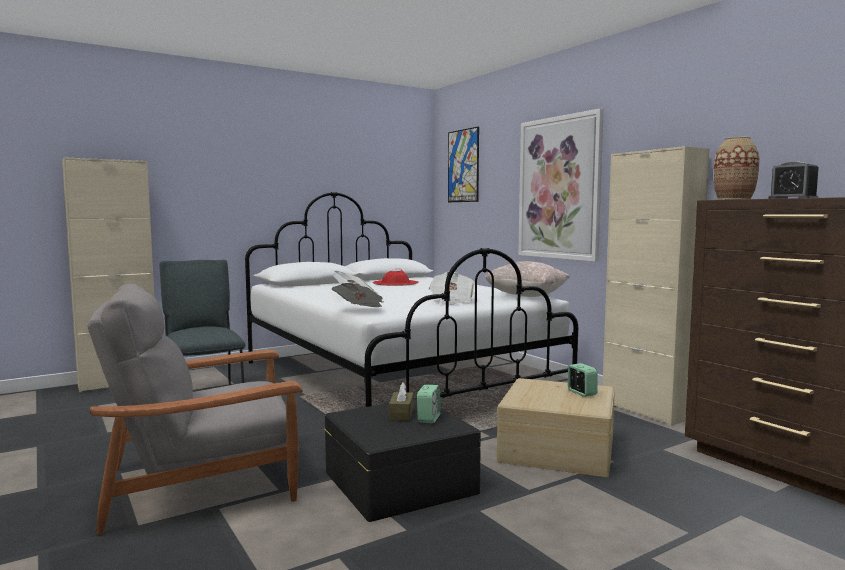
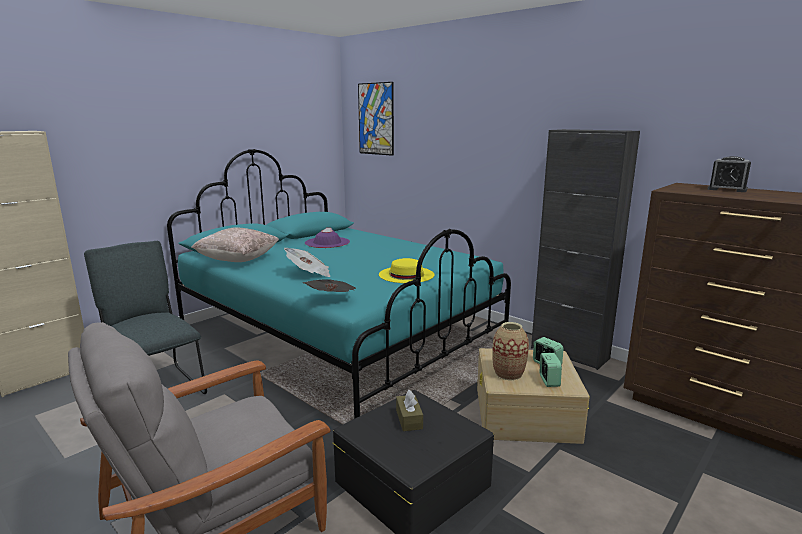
camera: 15 degrees left, 10 degrees up
(395, 283) = (327, 242): red hat -> purple hat
(396, 378) = (339, 336): white bed -> turquoise bed
(429, 418) = (439, 423): alarm clock -> alarm clock (549, 381)
(451, 301) = (406, 274): newspaper -> yellow hat
(526, 296) = (465, 259): beige pillow -> beige pillow (238, 260)
(559, 188) = (482, 151): picture -> none
(646, 410) = (569, 353): beige cabinet -> black cabinet
(734, 199) = (683, 190): vase -> vase (508, 374)

